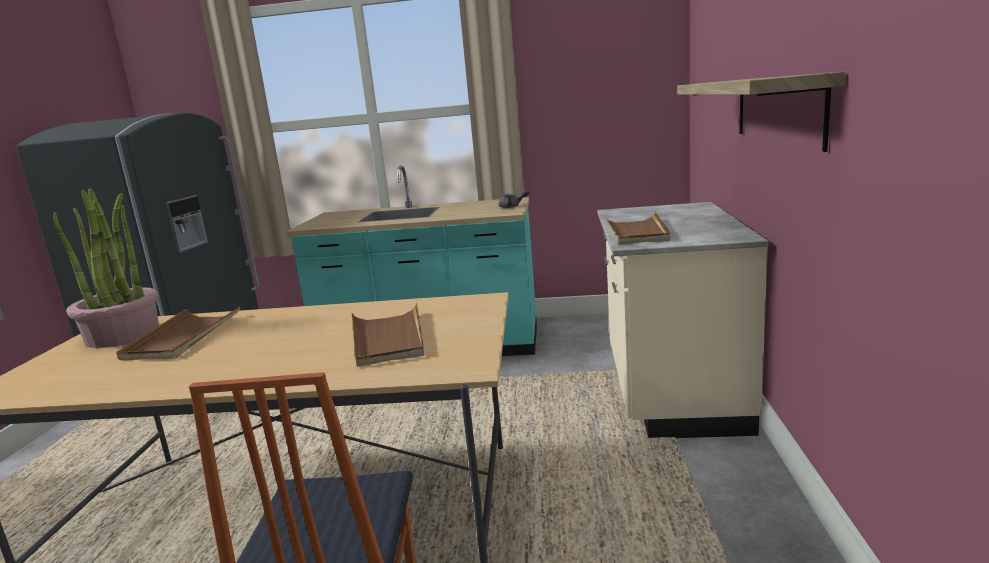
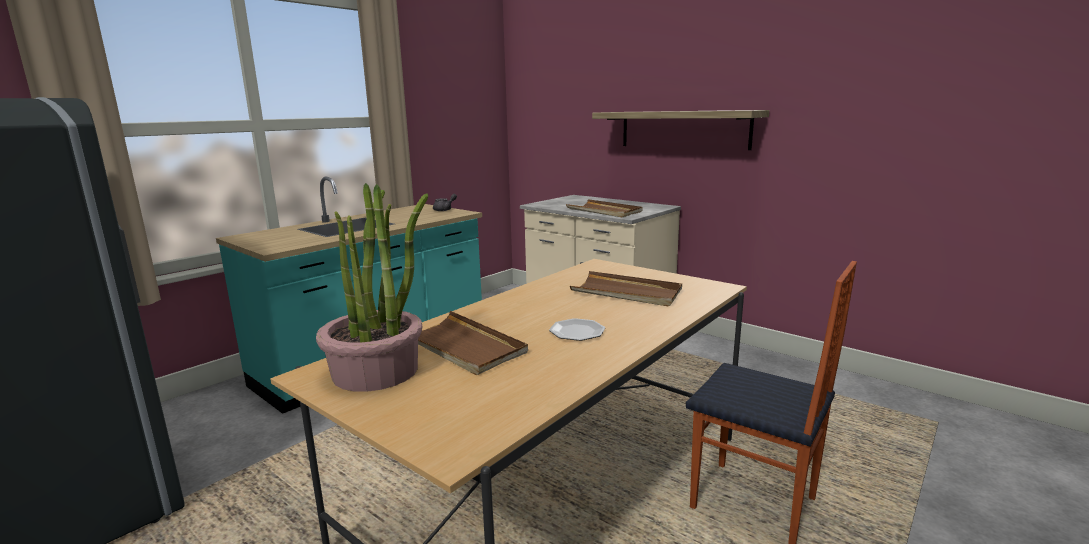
camera: 55 degrees left, 0 degrees up
(241, 357) = (576, 332): none -> plate

